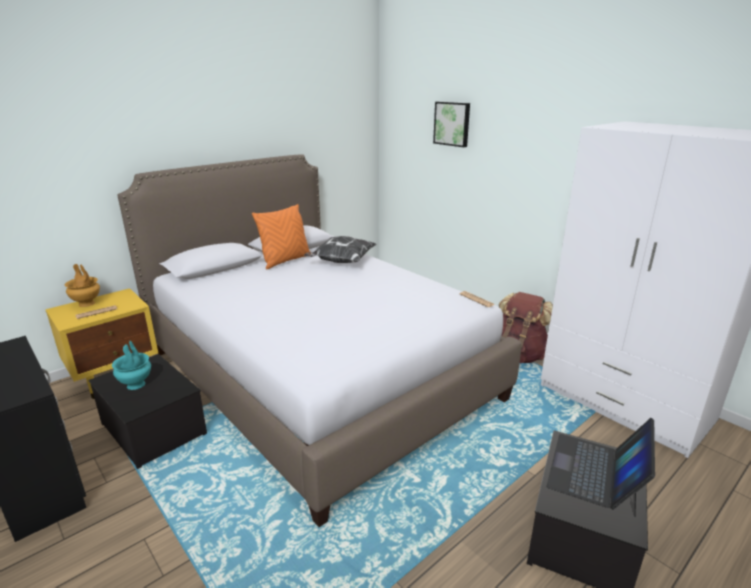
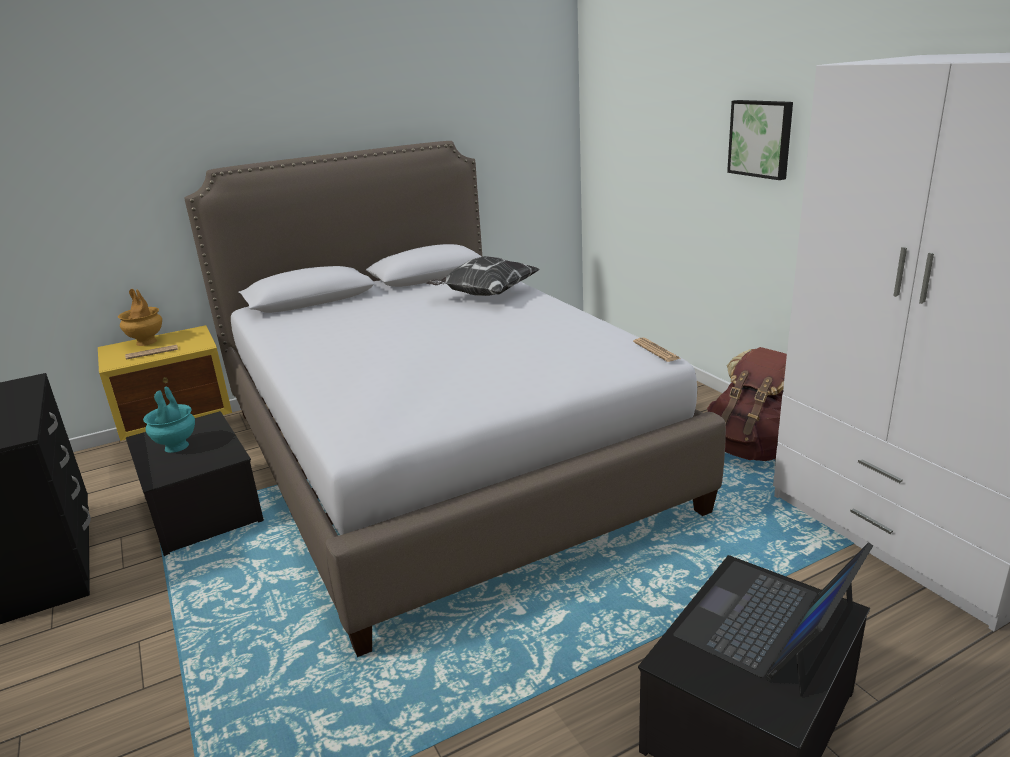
camera: 15 degrees right, 0 degrees up
(285, 261) = (408, 292): orange pillow -> none
(452, 123) = (673, 83): picture -> picture (761, 138)

